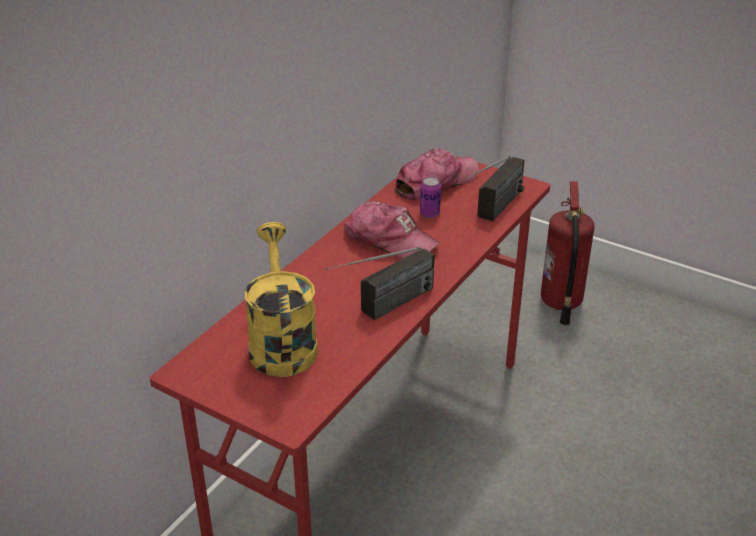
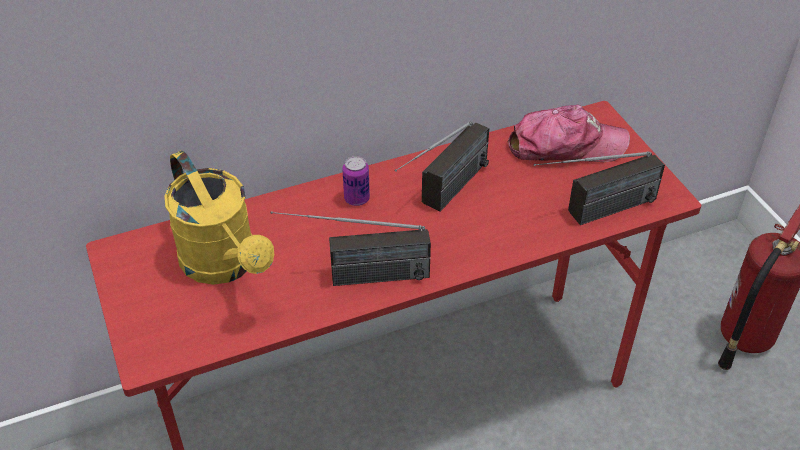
camera: 35 degrees right, 10 degrees up
(281, 342) = (225, 265): yellow watering can -> yellow watering can turned 120 degrees clockwise
(390, 240) = (444, 197): cap -> radio
(429, 214) = (518, 183): can -> can (356, 199)

